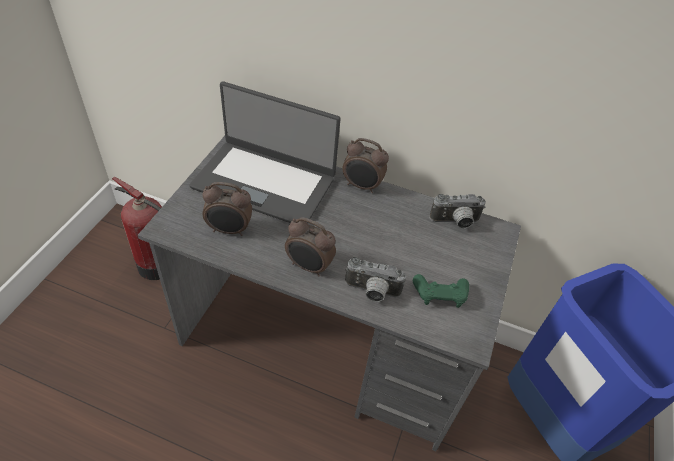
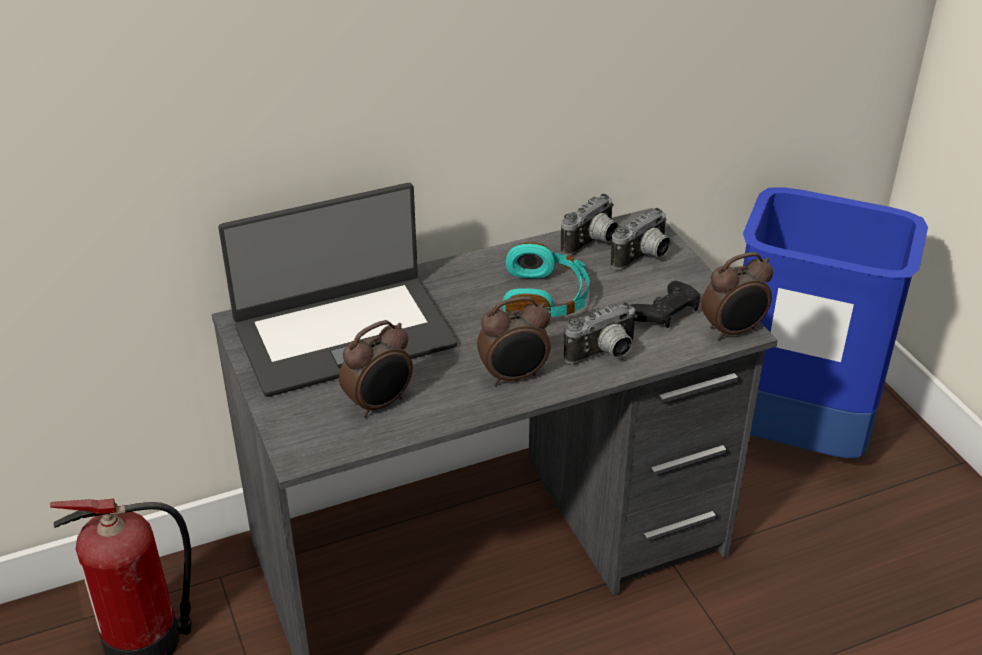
camera: 40 degrees left, 10 degrees down
(362, 186) = (455, 270): alarm clock -> alarm clock (733, 331)
(384, 236) = (546, 300): none -> turquoise headphones
(440, 295) = (665, 313): green game controller -> black game controller
(473, 252) = (644, 258): none -> camera

